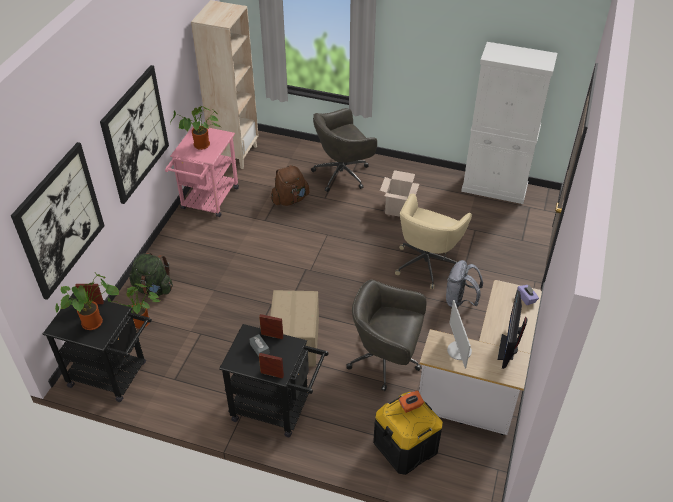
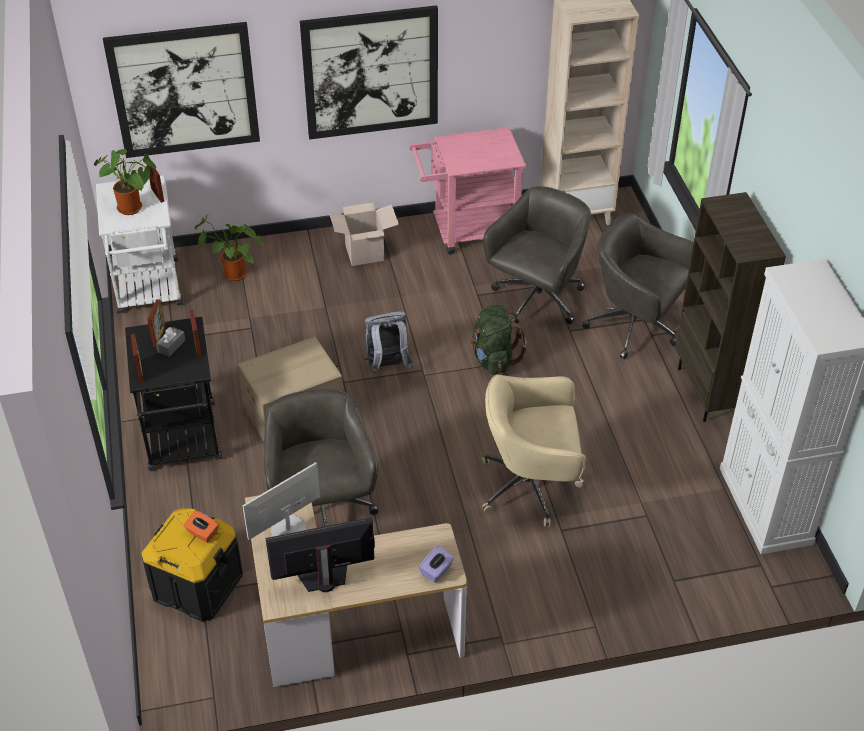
camera: 60 degrees right, 0 degrees up
(113, 375) = (149, 291): black cart -> white cart
(154, 289) = (291, 259): green backpack -> green backpack (493, 359)
(200, 146) = (472, 151): potted plant -> none
(245, 352) = (159, 336): none -> picture frame
(290, 199) = (536, 300): brown backpack -> grey office chair
(398, 208) = (616, 412): cardboard box -> cardboard box (364, 253)
(408, 171) = (709, 392): none -> brown bookcase
(460, 301) = (485, 551): grey backpack -> grey backpack (387, 366)

